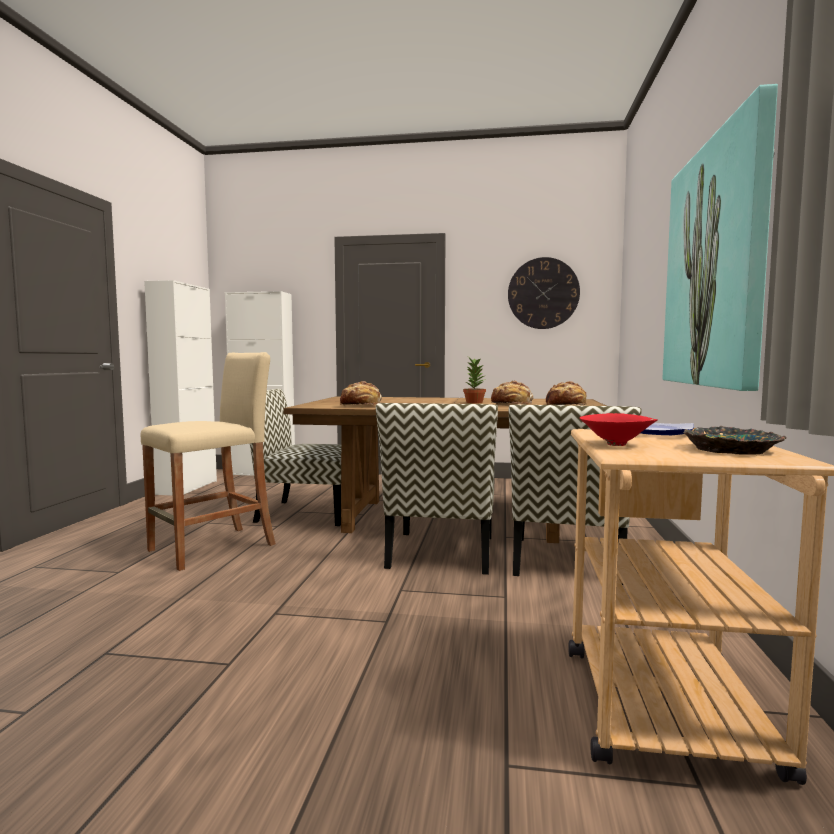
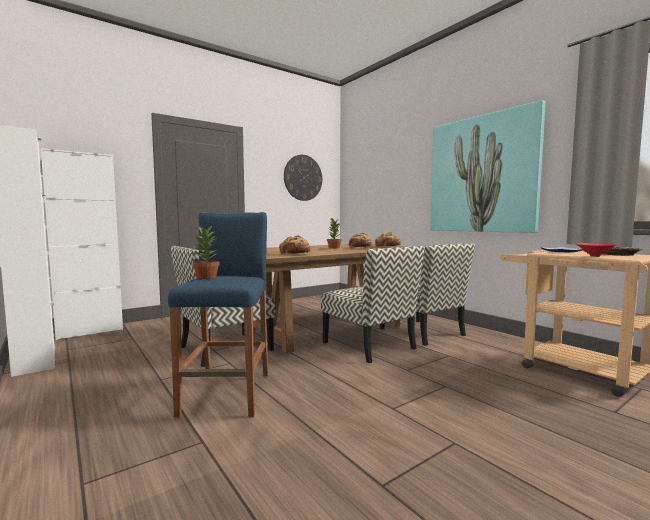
camera: 45 degrees left, 0 degrees up
(190, 421) = (206, 277): none -> potted plant
(212, 548) = (227, 393): beige stool -> blue stool

